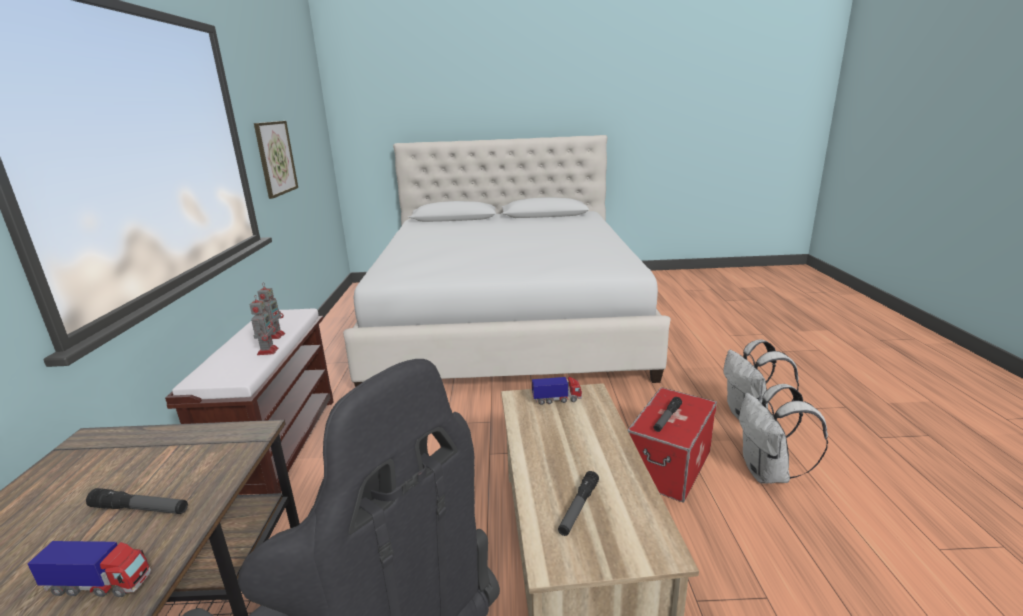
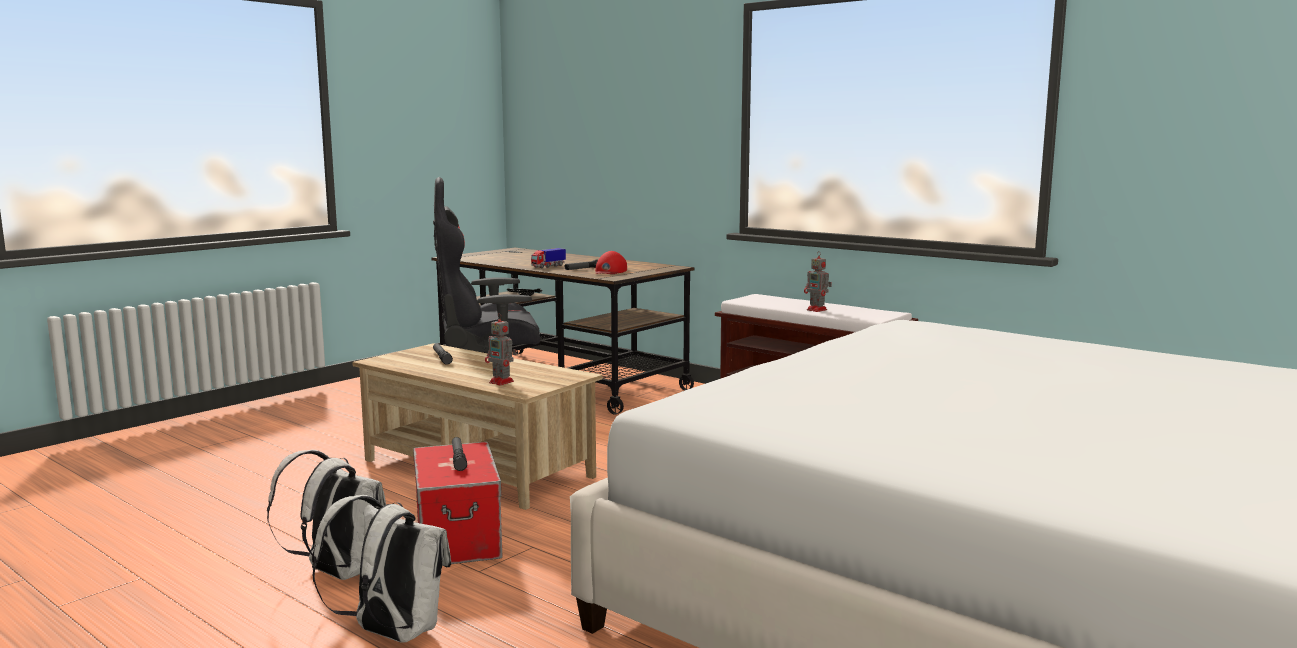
camera: 130 degrees right, 10 degrees down
(171, 468) = (610, 271): none -> red cap
(268, 351) = (781, 306): toy robot -> toy robot (502, 382)
(275, 158) = (1180, 155): picture -> none
(557, 400) = (544, 381): toy truck -> none

